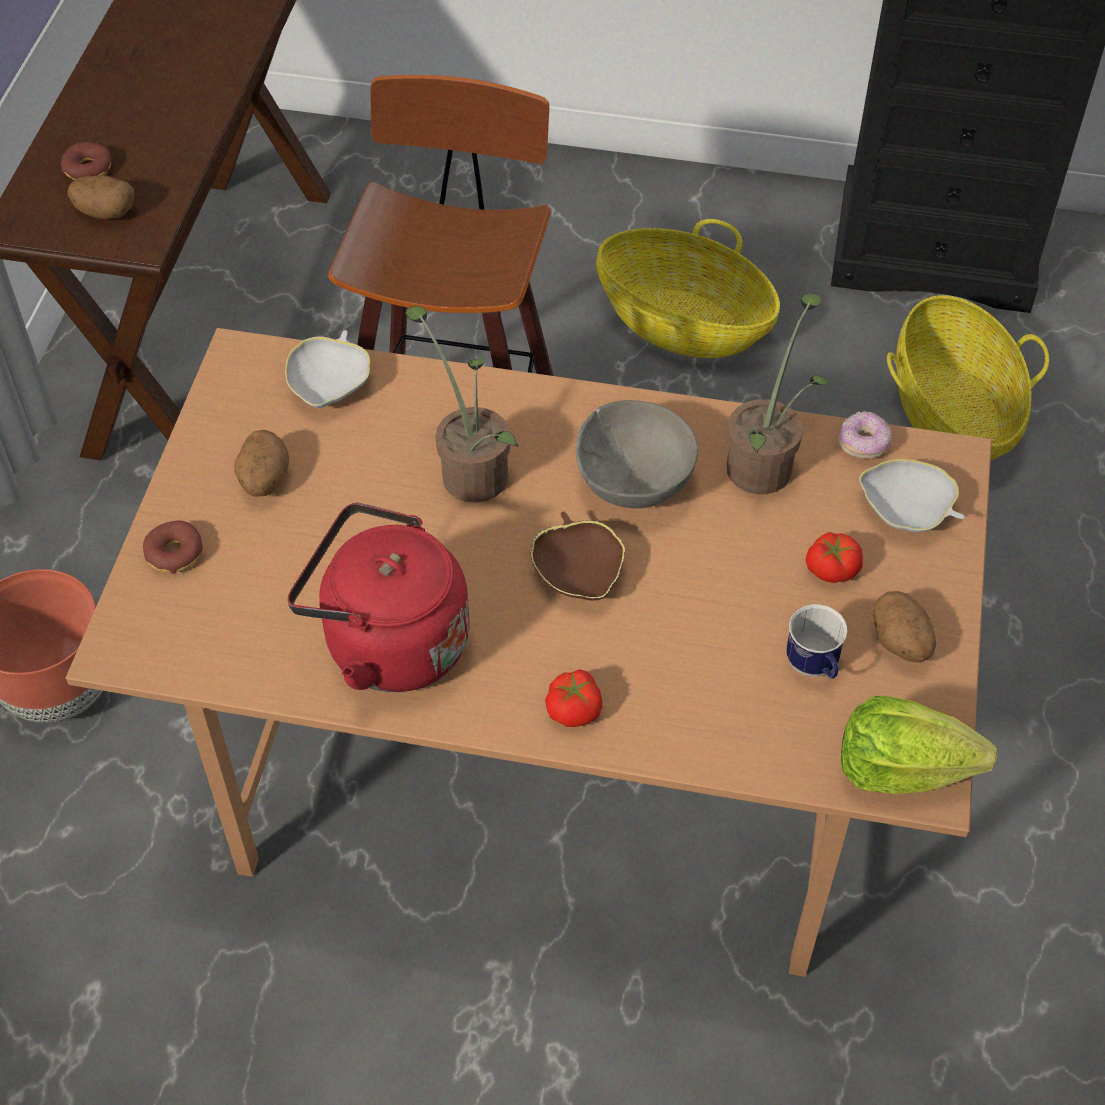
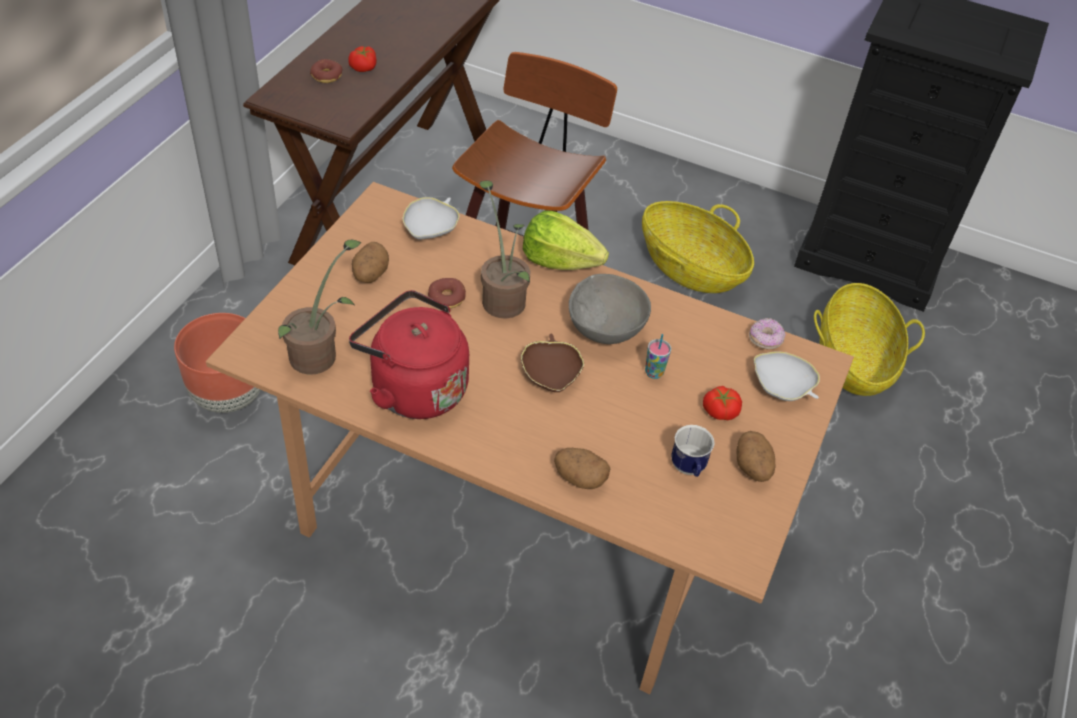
camera: 10 degrees right, 5 degrees down
(105, 212) = (328, 102): potato -> potato (579, 478)
(174, 553) = (299, 304): donut -> donut (446, 298)
(575, 709) = (520, 457): tomato -> tomato (364, 68)
(723, 533) = (654, 373): none -> cup
(766, 462) = (696, 336): potted plant -> potted plant (319, 354)
(901, 769) = (728, 547): lettuce -> lettuce (559, 261)

